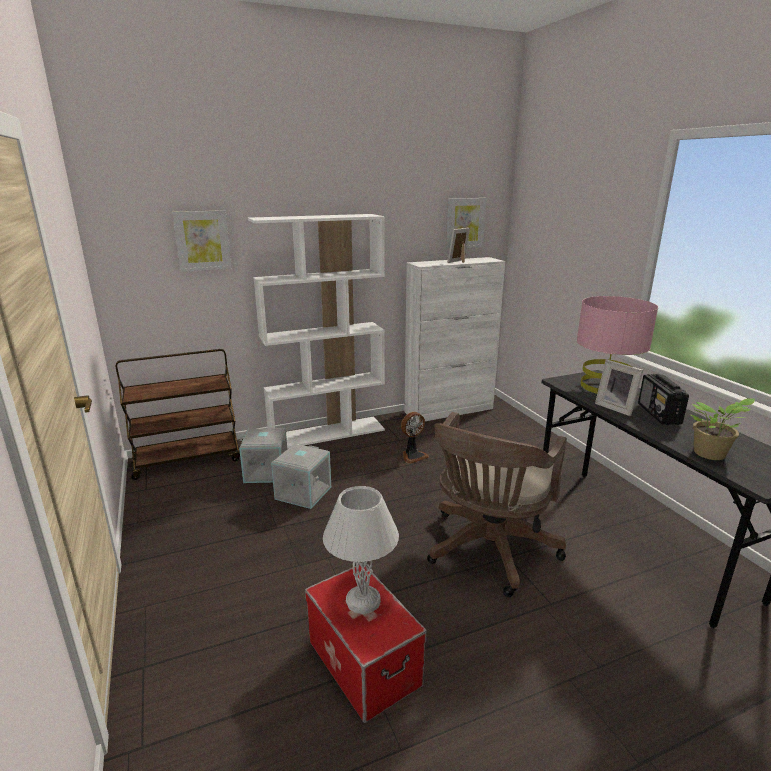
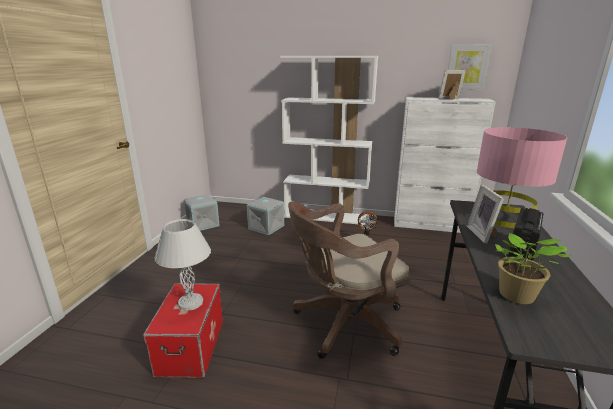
camera: 35 degrees right, 0 degrees up
(188, 459) = (236, 209): brown cart -> none
(202, 240) = (260, 70): picture -> none
(302, 492) = (272, 244): grey storage box -> grey storage box (203, 224)

